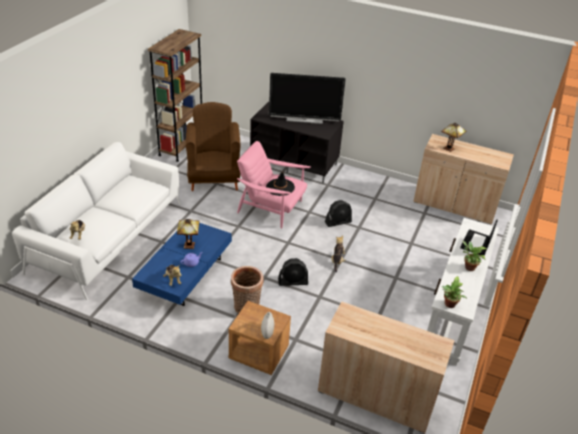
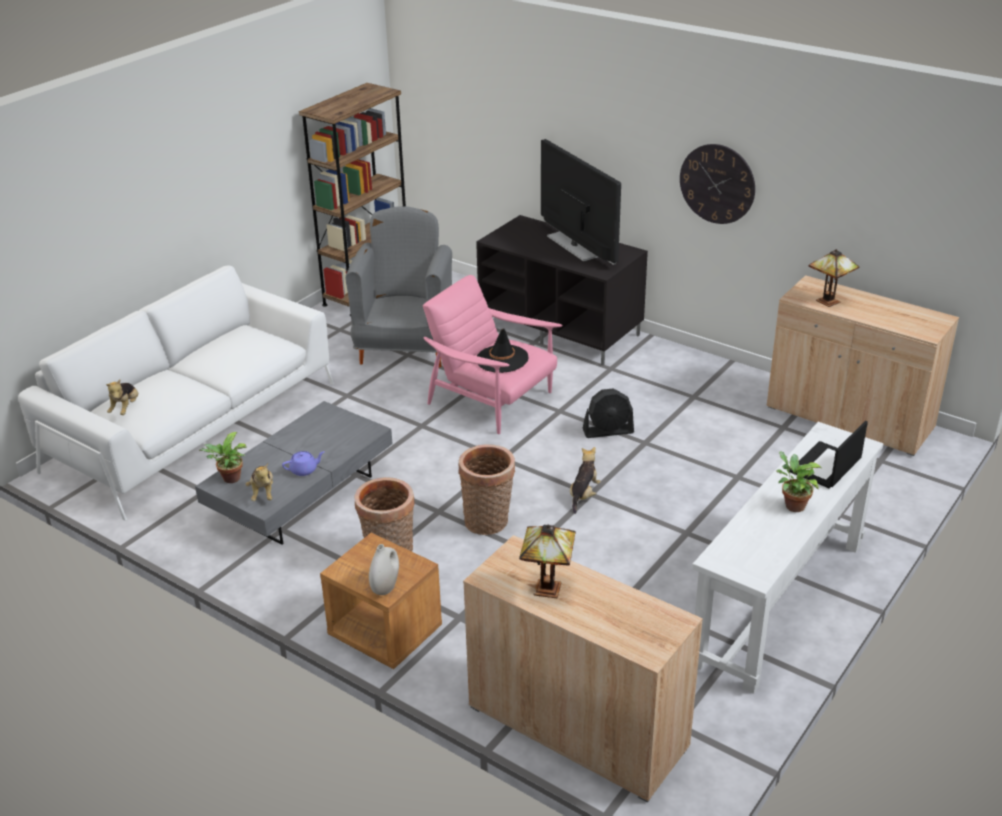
camera: 15 degrees right, 5 degrees down
(185, 275) = (301, 496): blue coffee table -> grey coffee table
(188, 245) = (310, 441): table lamp -> table lamp (546, 587)
(214, 178) = (406, 347): brown armchair -> grey armchair
(293, 282) = (488, 523): black fan -> basket
(304, 119) = (574, 246): television -> television turned 135 degrees counterclockwise
(385, 86) = (717, 184): none -> wall clock
(449, 305) = (728, 565): potted plant -> potted plant (230, 479)

